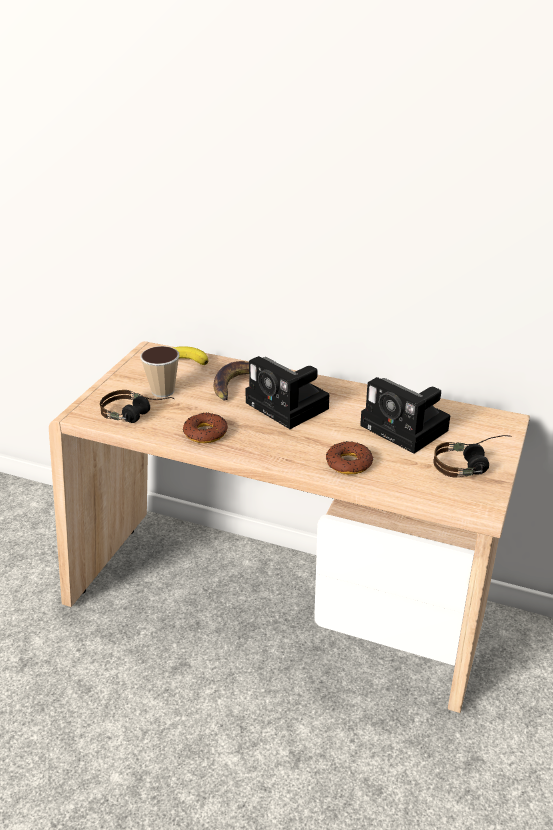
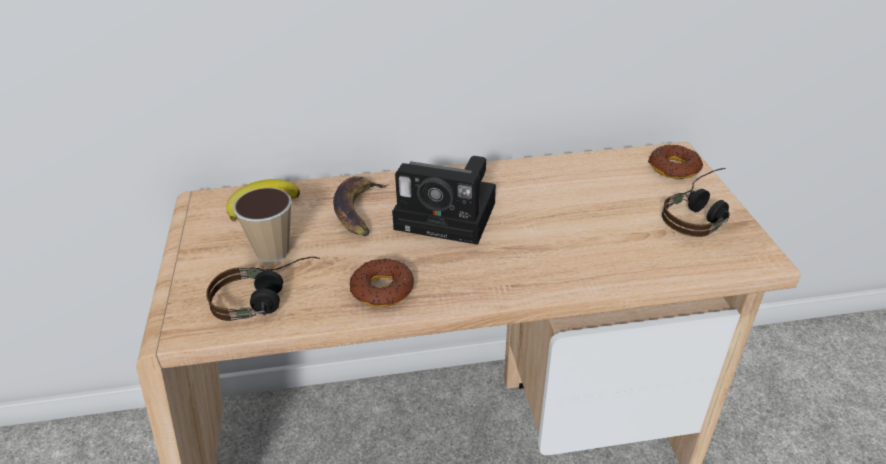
camera: 30 degrees left, 5 degrees up
(348, 463) = (584, 262): donut -> donut (674, 168)
(407, 429) = (599, 197): camera -> none

